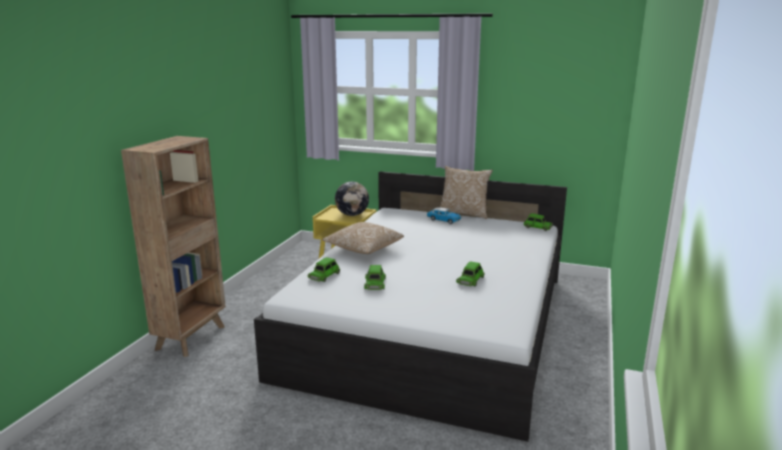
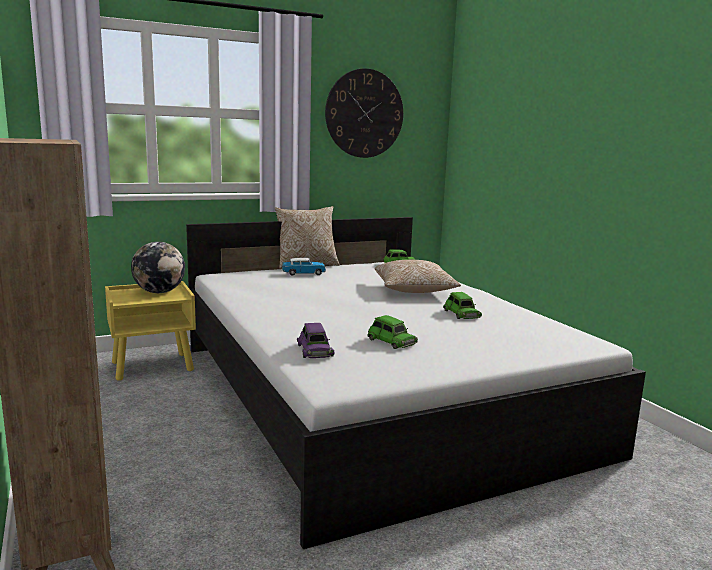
camera: 45 degrees left, 5 degrees down
(324, 275) = (314, 350): green toy car -> purple toy car
(363, 249) = (288, 315): pillow -> pillow (414, 291)
(537, 92) = (364, 113): none -> wall clock

